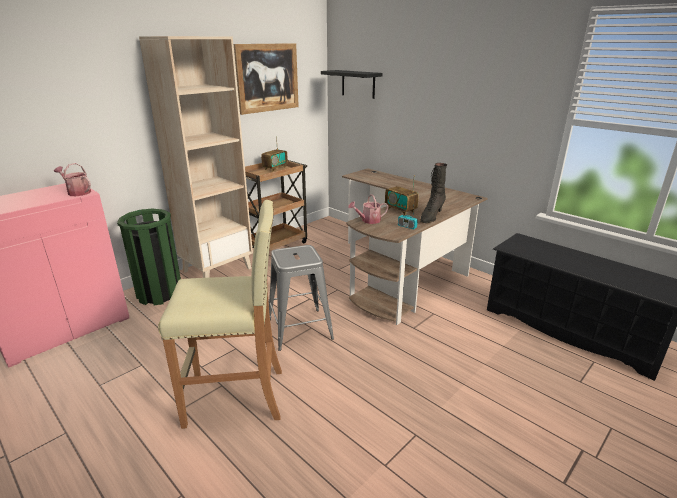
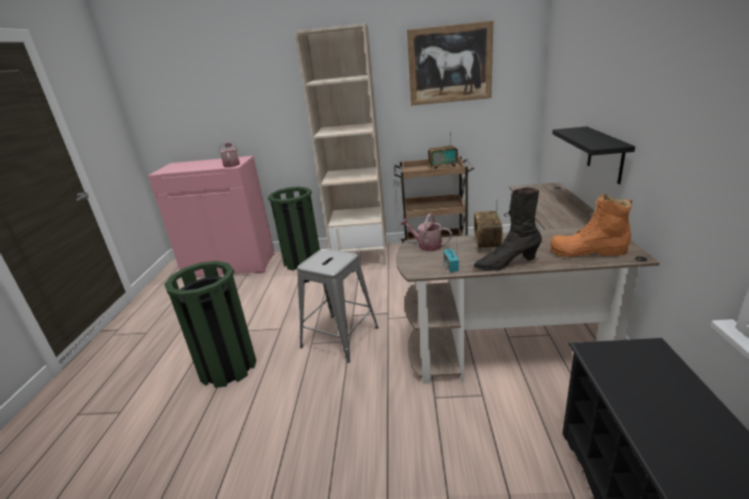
camera: 50 degrees right, 0 degrees up
(236, 397) = (228, 367): beige stool -> green trash can
(358, 84) = (564, 67): black shelf -> black shelf (606, 154)
(454, 200) = (588, 251): none -> orange boot

